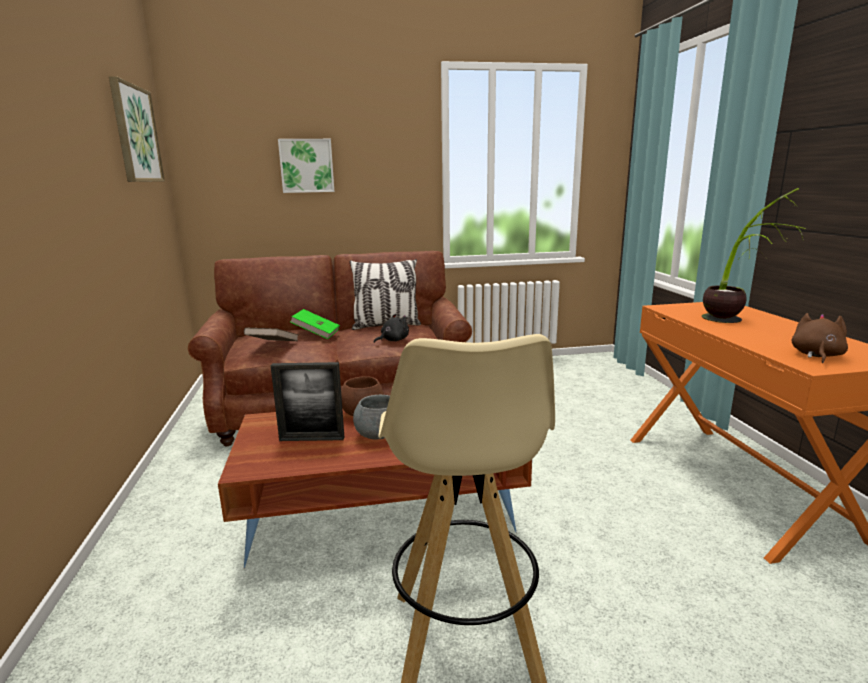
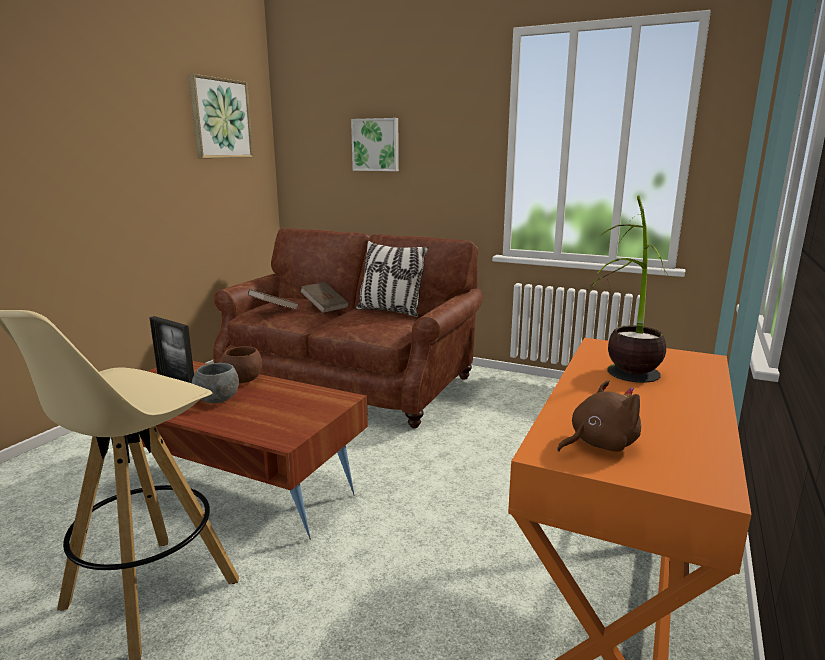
camera: 35 degrees right, 0 degrees up
(316, 334) = (325, 307): green book -> brown book
(393, 340) = (369, 325): black plush toy -> none

